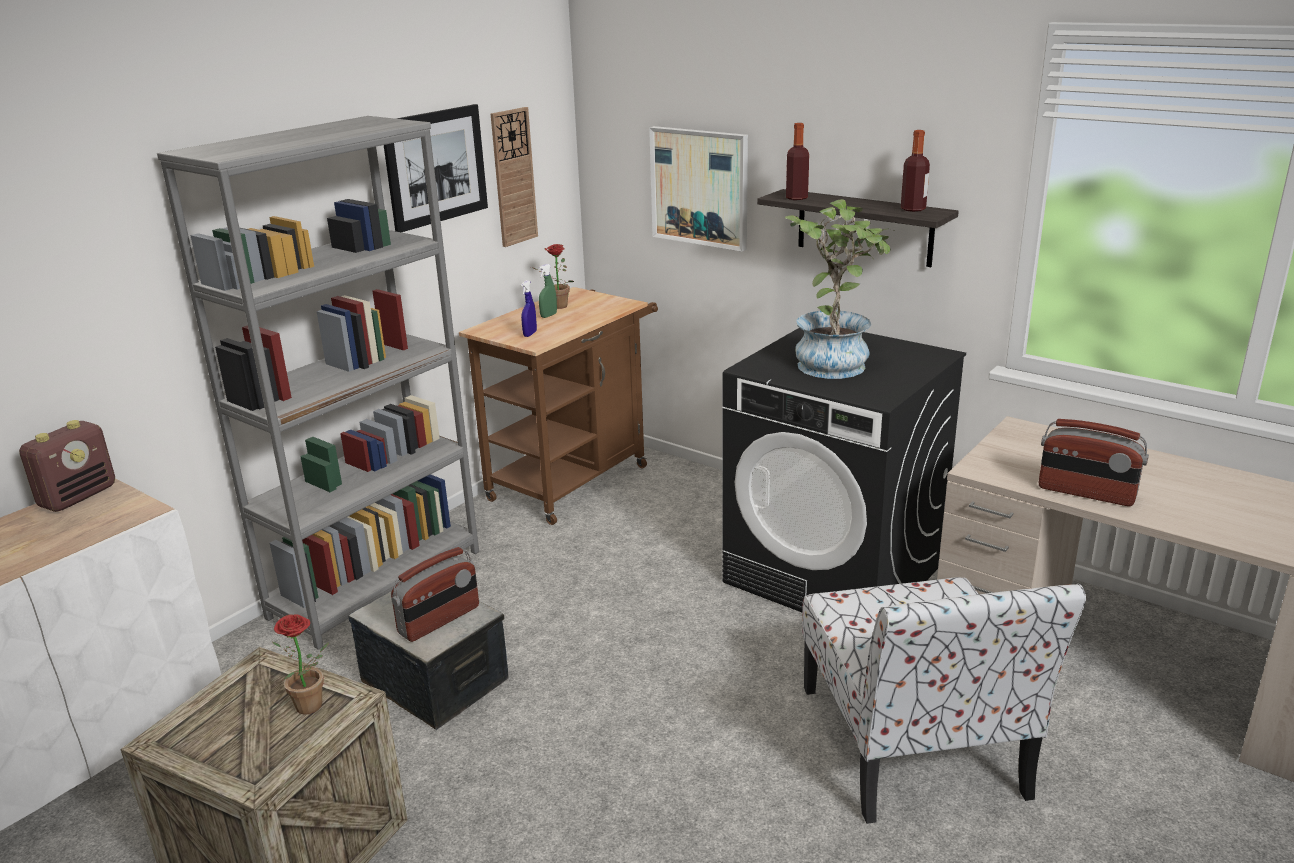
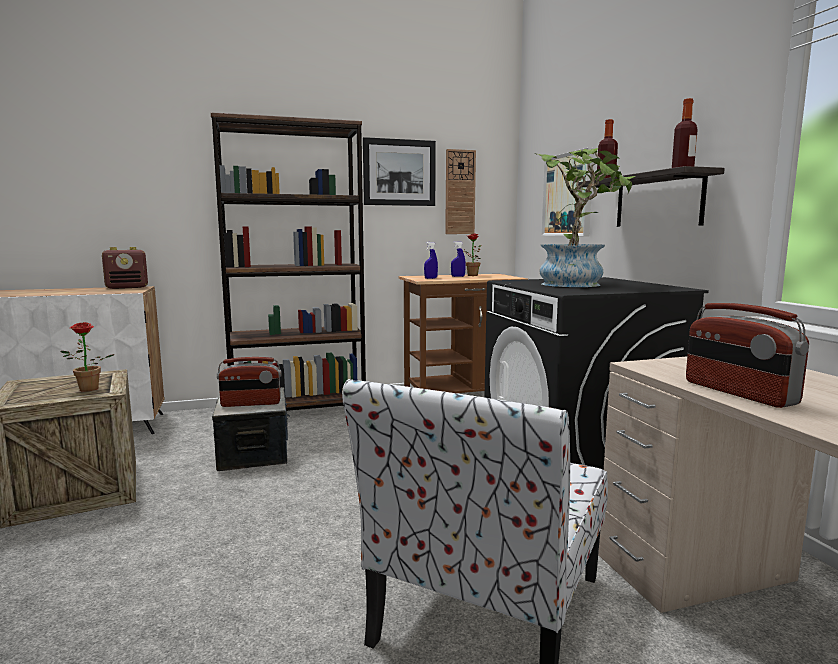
camera: 35 degrees right, 15 degrees down
(377, 583) = (299, 409): grey bookcase -> brown bookcase
(548, 315) = (458, 276): green spray bottle -> blue spray bottle

